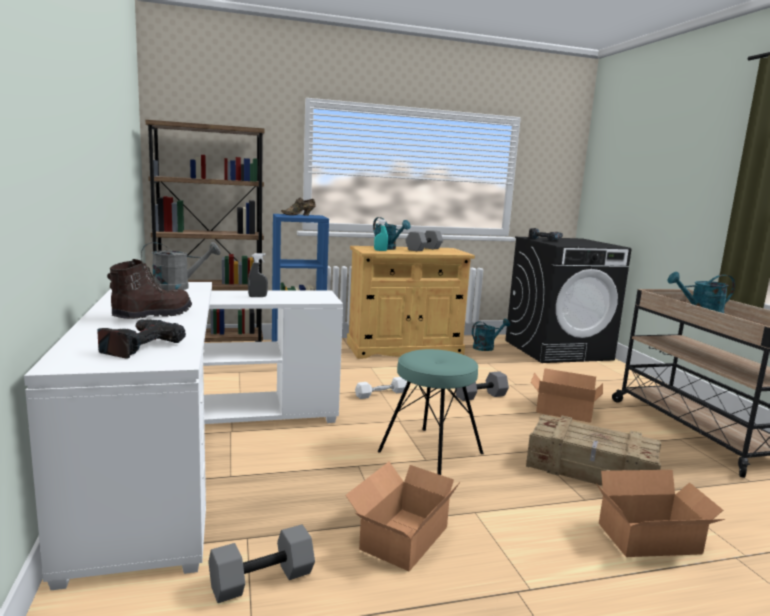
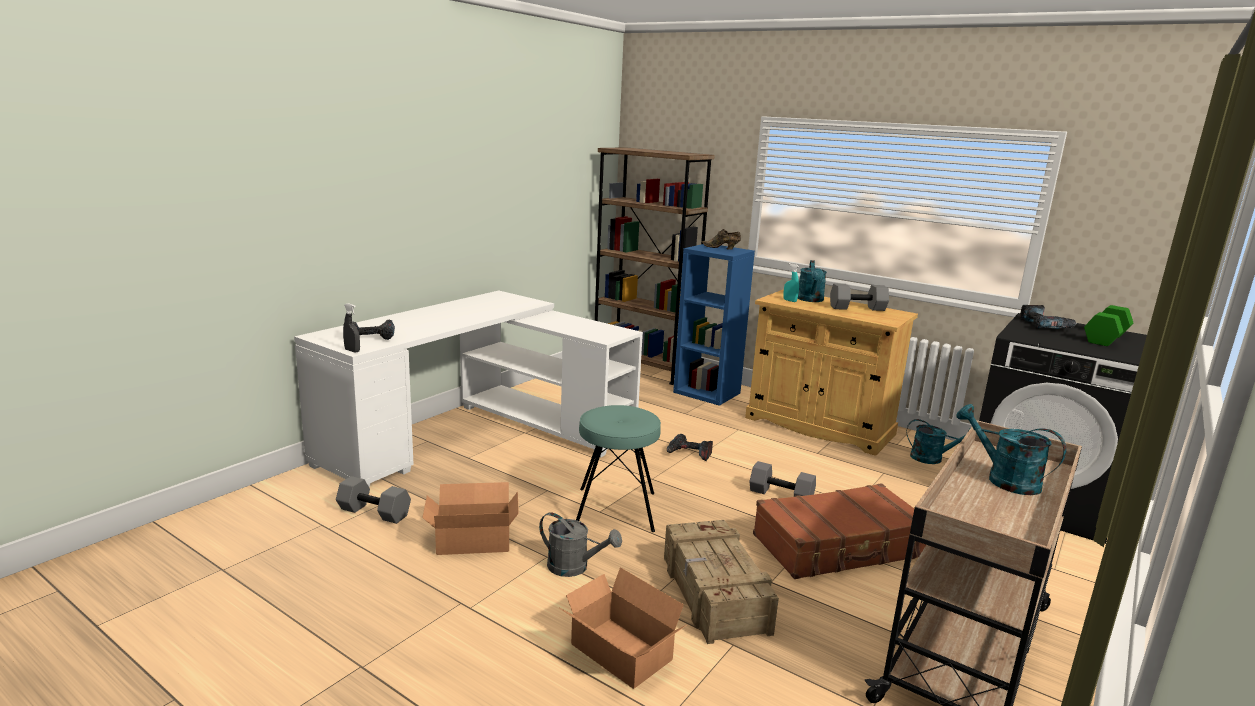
camera: 50 degrees right, 5 degrees up
(152, 315) = (435, 319): brown boot -> none
(178, 287) = (515, 303): grey watering can -> grey watering can (575, 567)
(257, 297) = (564, 323): grey spray bottle -> grey spray bottle (352, 351)
(381, 394) = (689, 453): white dumbbell -> power drill
(563, 410) = (839, 546): cardboard box -> brown suitcase
(578, 241) = (1104, 338): none -> green dumbbell

